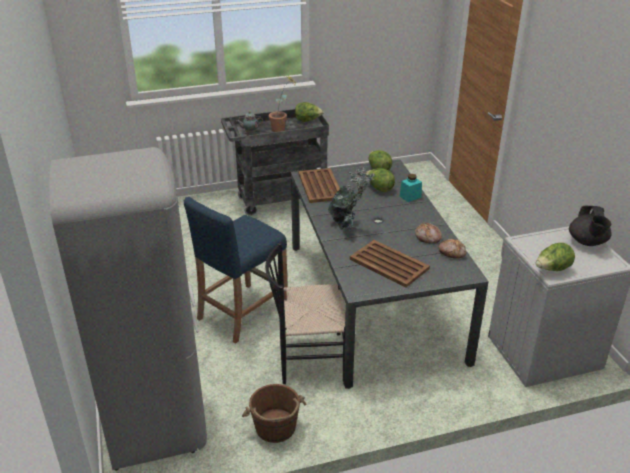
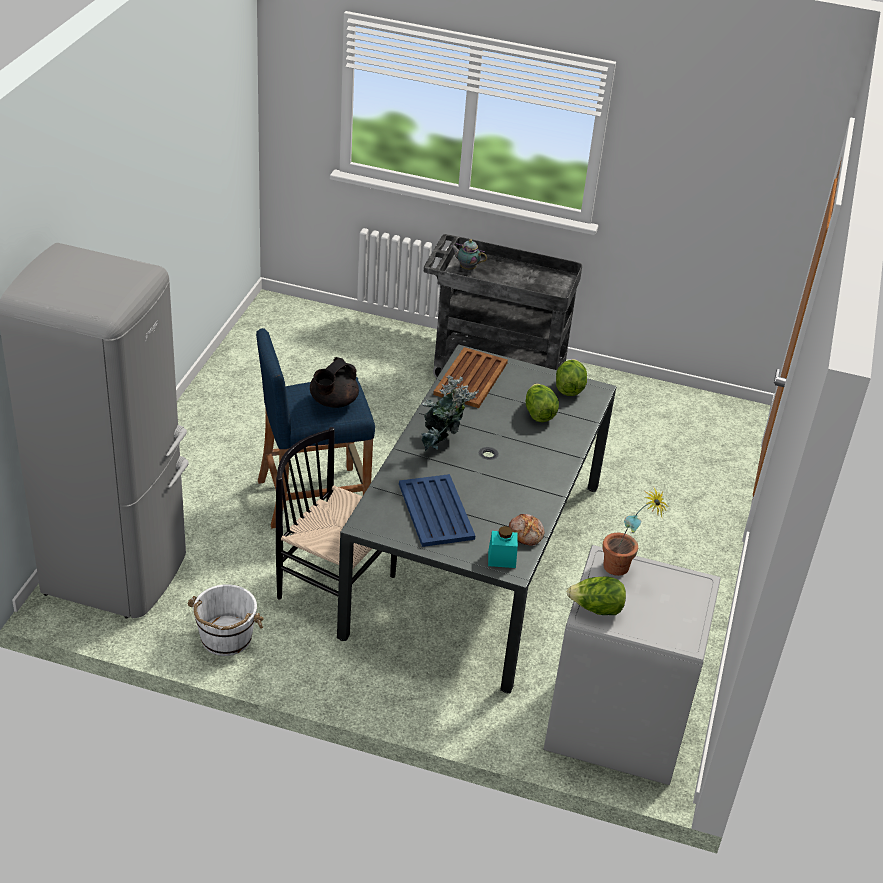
camera: 30 degrees right, 5 degrees up
(275, 428) = (225, 638): brown bucket -> white bucket
(282, 129) = (512, 280): potted plant -> potted plant (623, 570)
(307, 120) = (559, 280): lettuce -> none
(389, 264) = (436, 512): brown tray -> blue tray
(410, 197) = (564, 442): turquoise jar -> turquoise jar (501, 559)
(427, 237) = (520, 502): bread -> none
(587, 242) = (689, 601): black teapot -> black teapot (333, 402)

